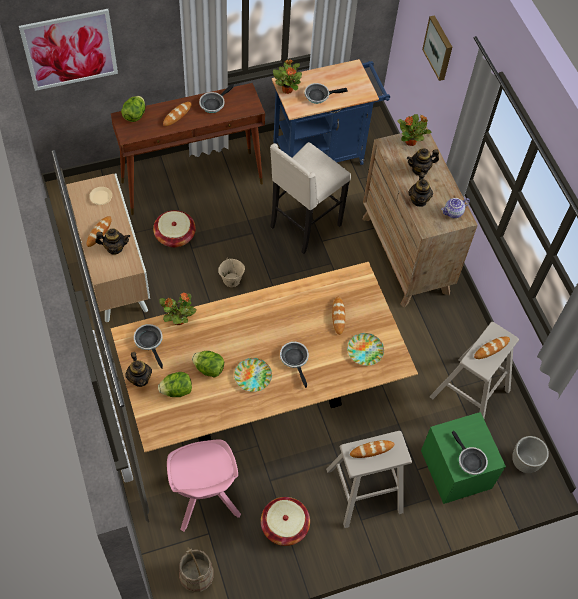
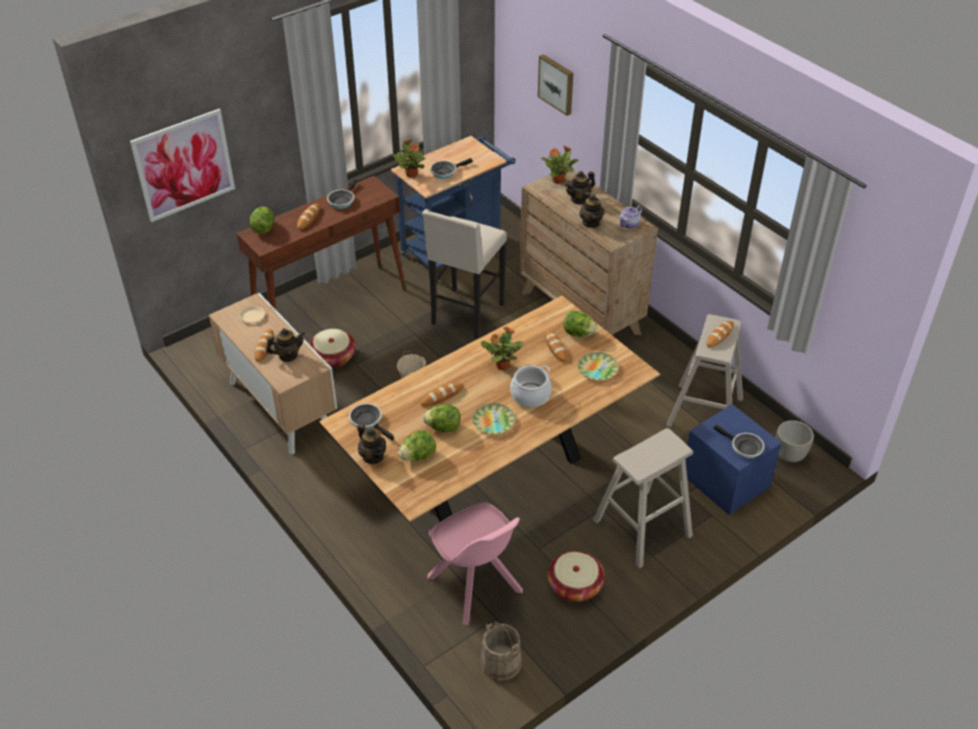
camera: 15 degrees left, 15 degrees down
(178, 320) = (390, 394): potted plant -> potted plant (502, 366)
(295, 359) = (530, 395): frying pan -> cooking pot
(365, 307) = (578, 333): none -> lettuce
(371, 450) = (648, 452): bread -> bread (442, 396)
(455, 470) = (725, 482): green nightstand -> blue nightstand

